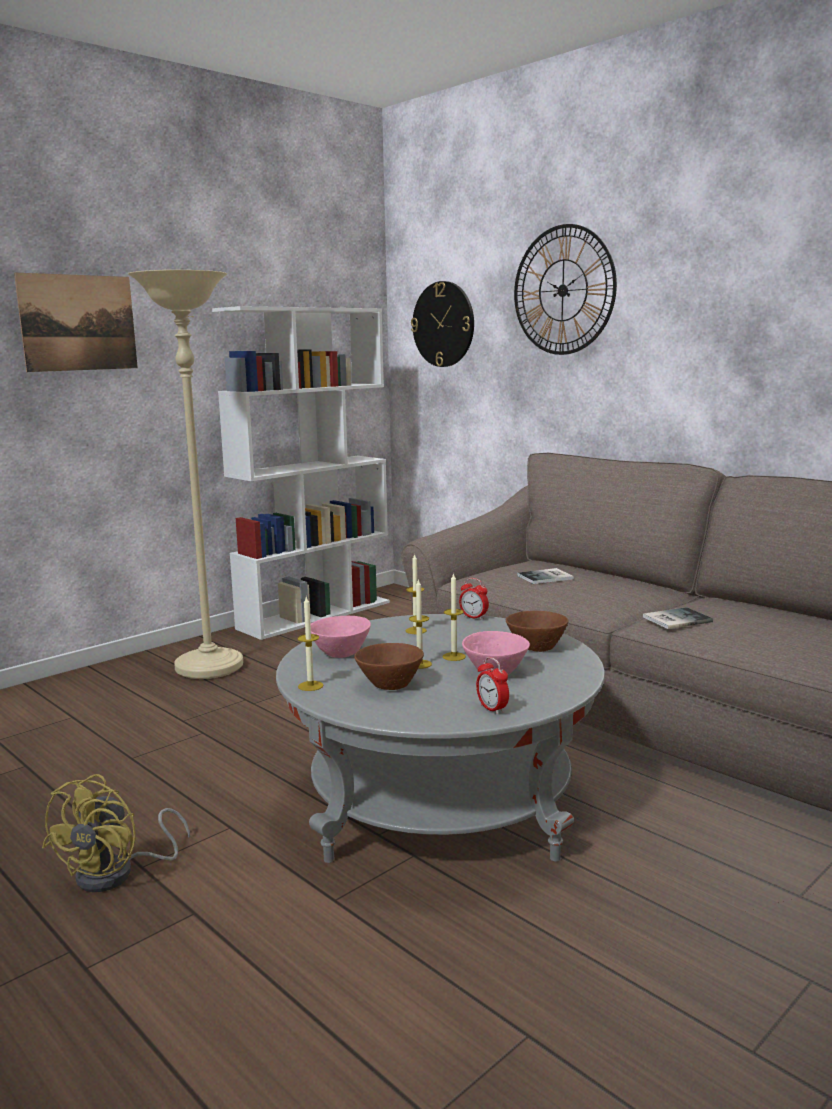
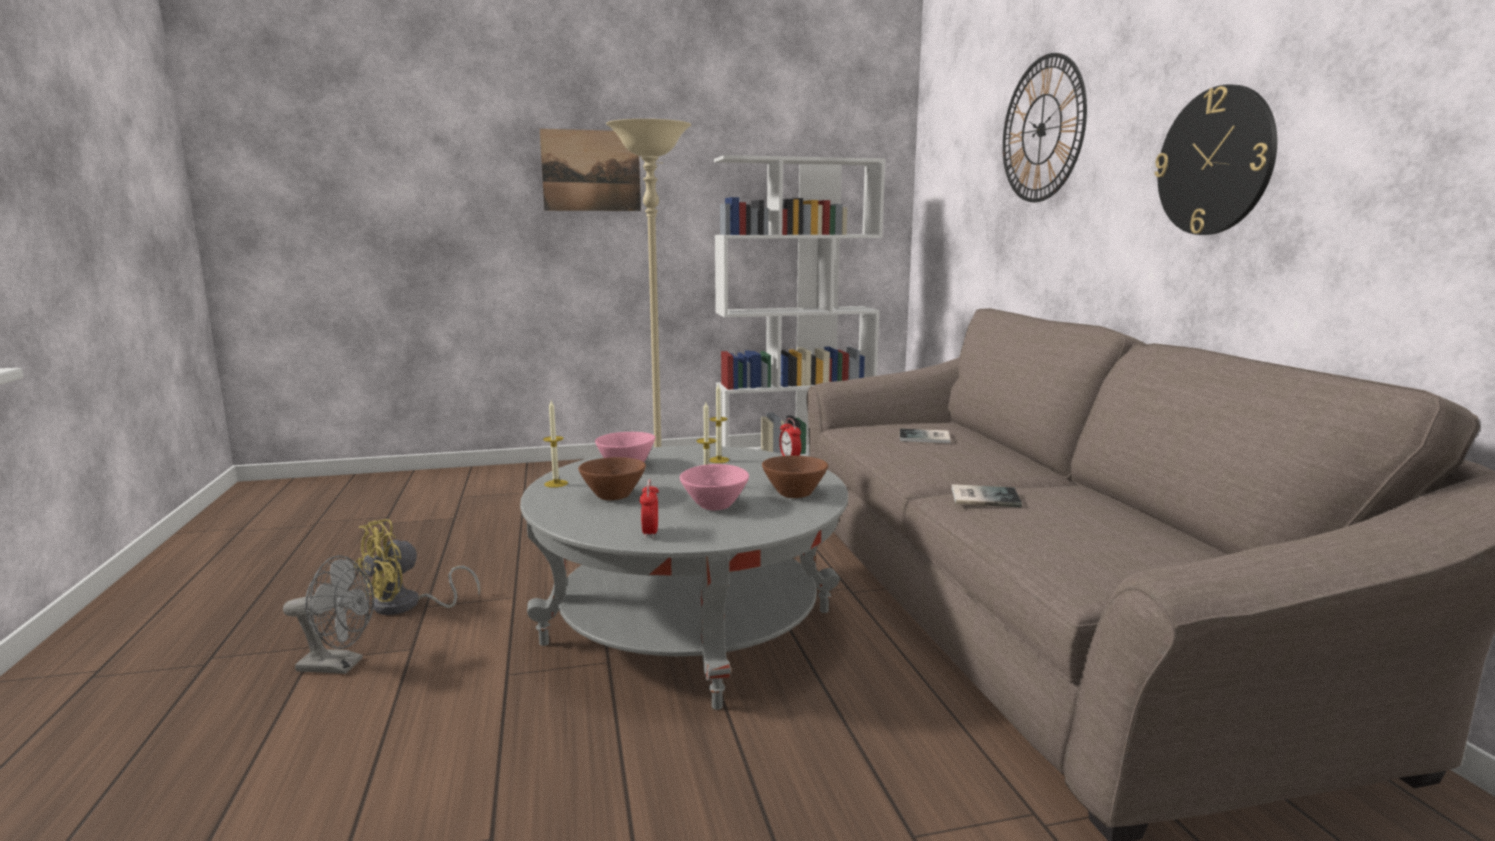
camera: 30 degrees right, 0 degrees up
(134, 958) = (339, 665): none -> grey fan
(420, 664) = (667, 486): candle -> none
(443, 324) = (950, 174): wall clock -> wall clock (1215, 161)

